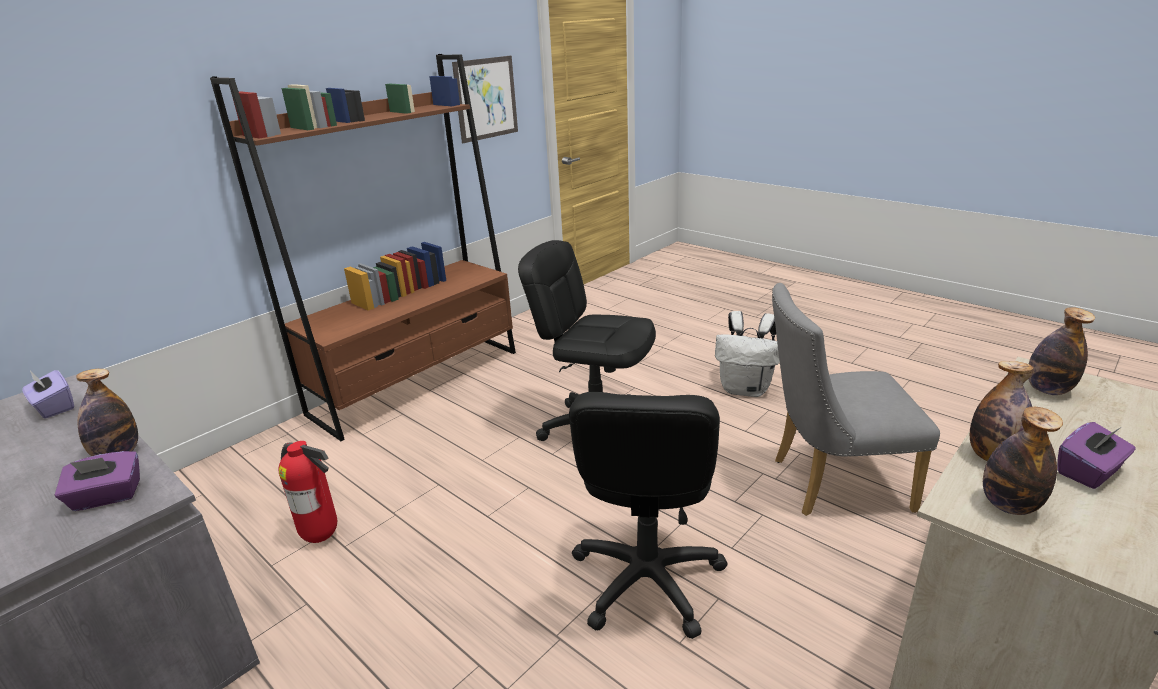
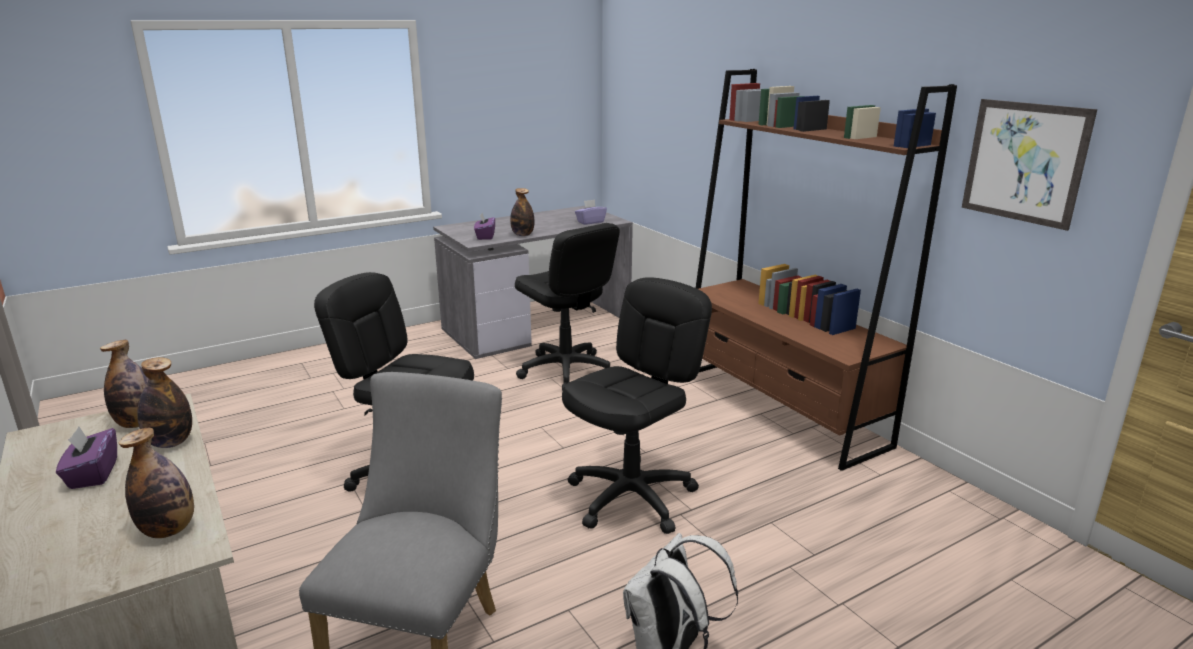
camera: 105 degrees right, 5 degrees down
(322, 536) = (566, 371): fire extinguisher -> black office chair

